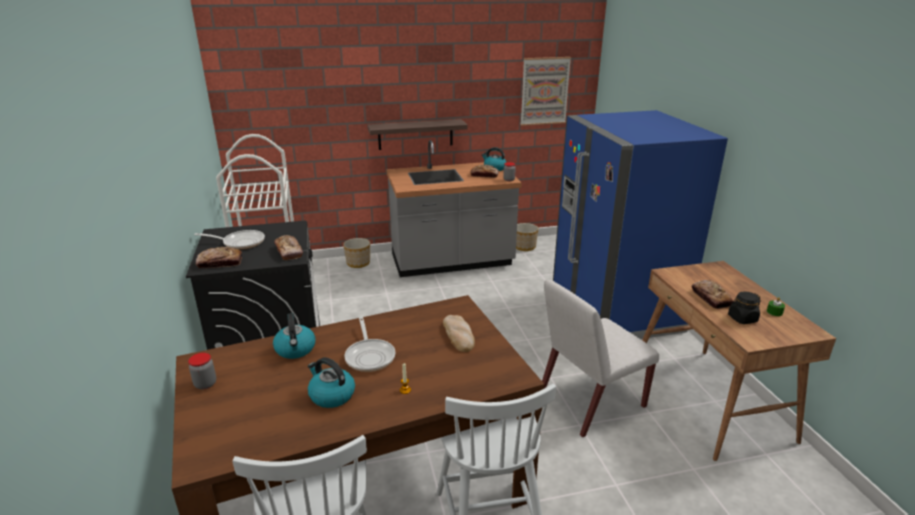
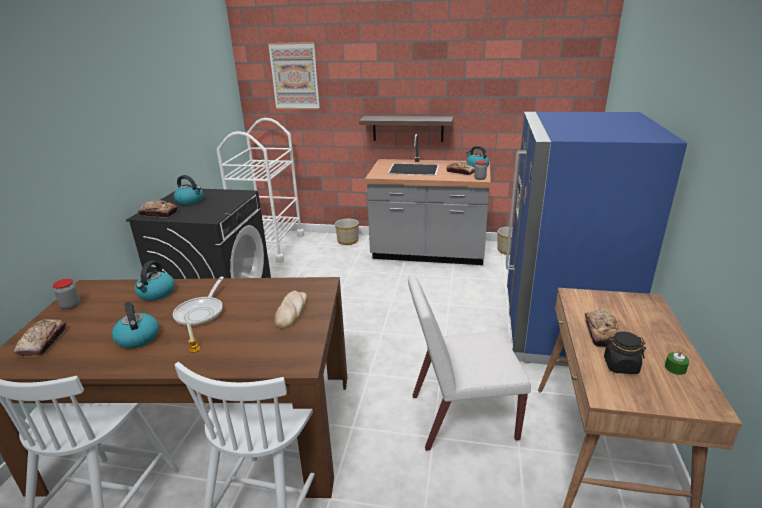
camera: 25 degrees right, 0 degrees up
(240, 243) = (190, 201): frying pan -> kettle
(289, 252) = (214, 213): bread -> bread (43, 342)
(544, 91) = (544, 92): picture -> picture (294, 76)

